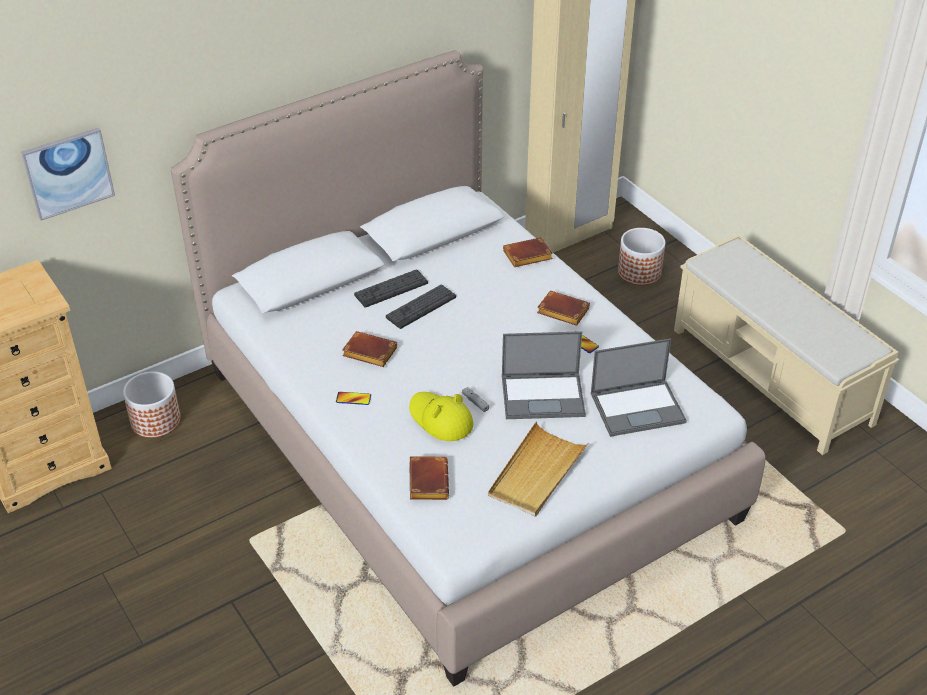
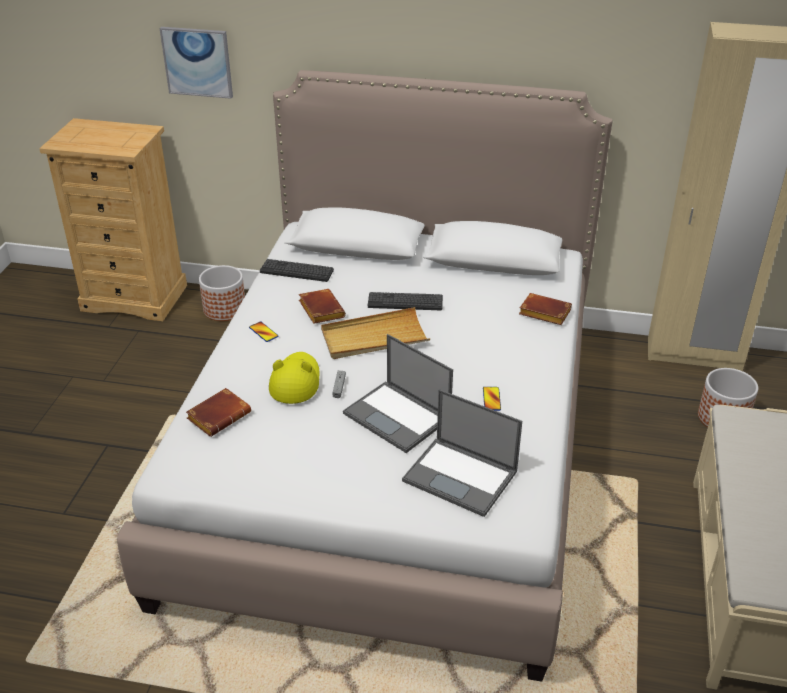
camera: 45 degrees right, 5 degrees down
(391, 289) = (403, 279): keyboard -> keyboard (296, 271)
(536, 473) = (303, 466): beige tray -> beige tray (374, 337)
(561, 312) = (509, 367): brown book -> none

